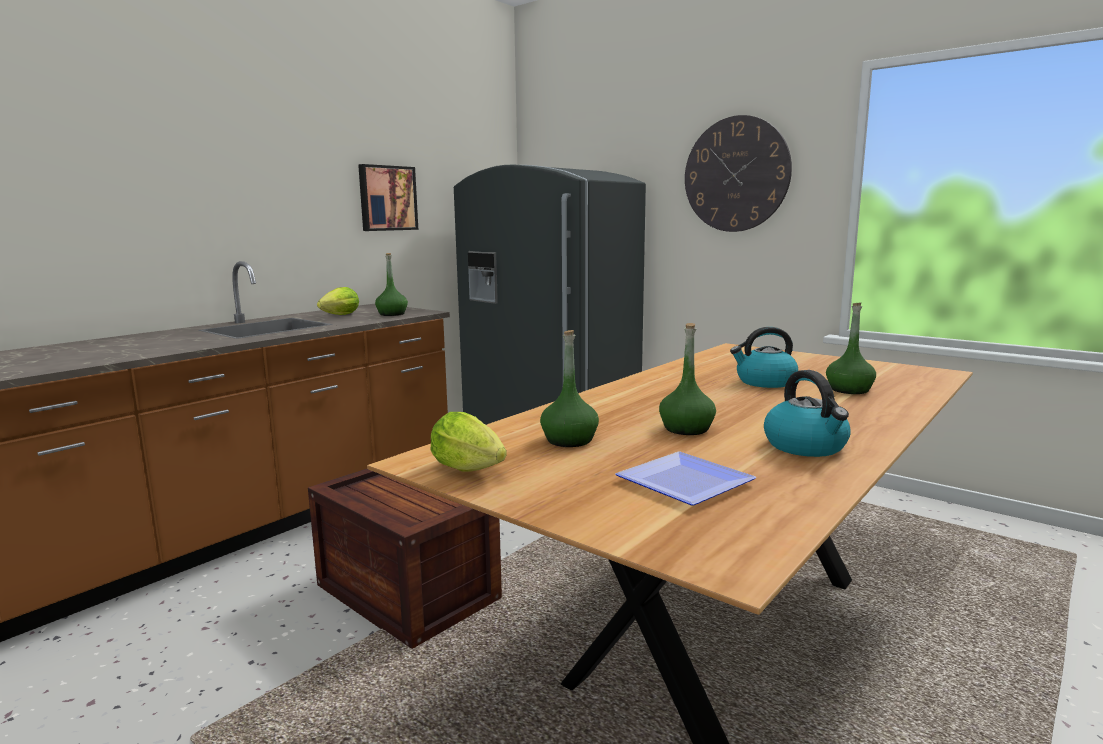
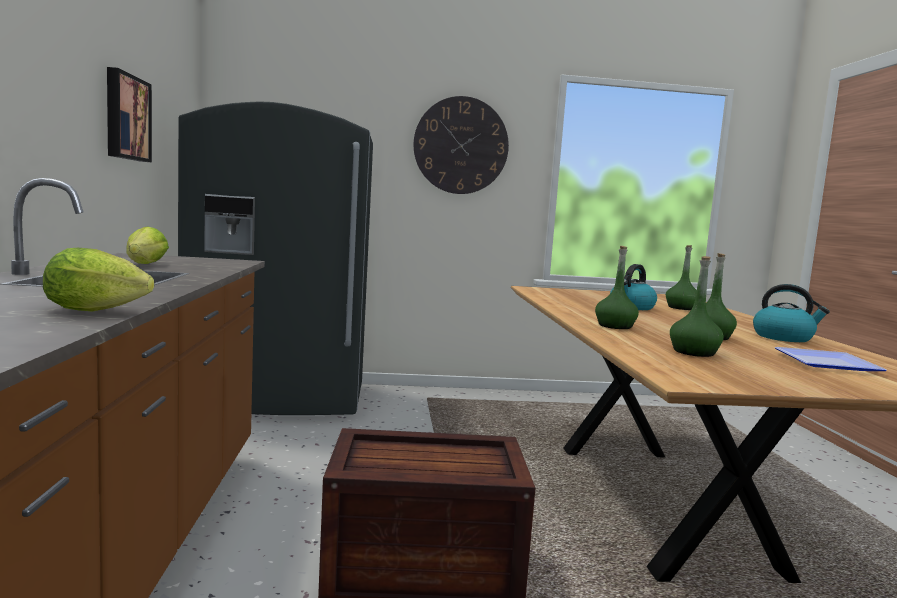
camera: 45 degrees left, 5 degrees down
(392, 314) = (211, 263): green bottle -> green bottle (615, 326)
(472, 470) = (733, 379): lettuce -> lettuce (102, 311)

